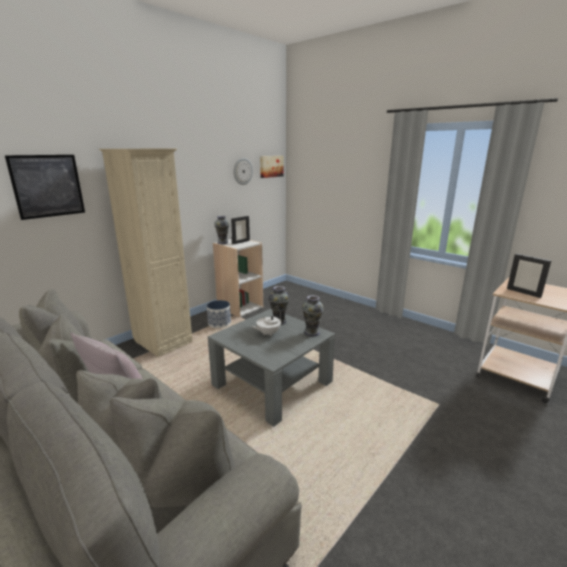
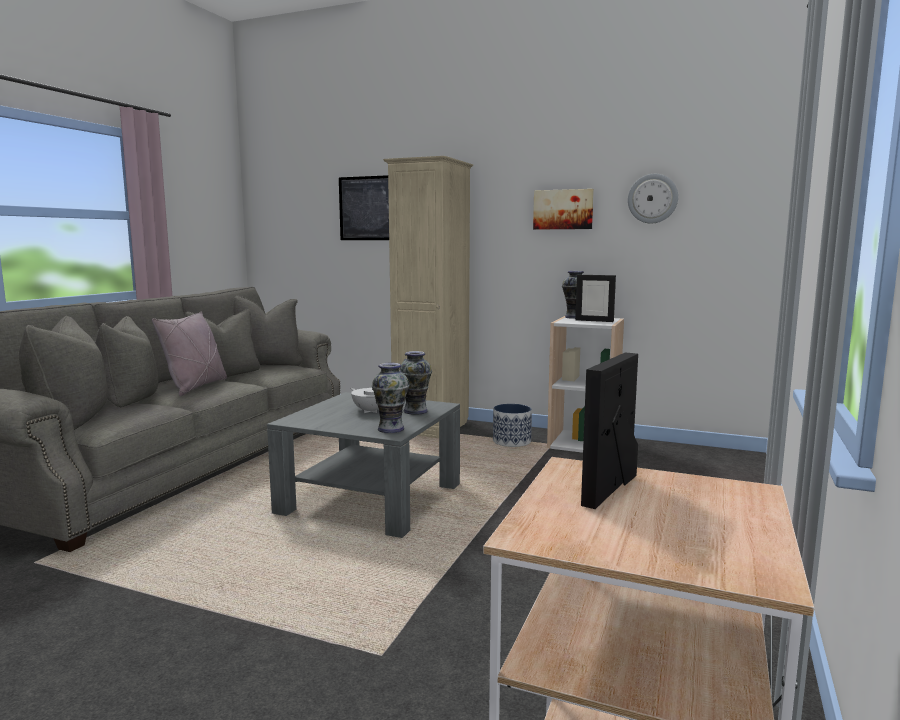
camera: 70 degrees right, 10 degrees down
(271, 166) = (736, 190): picture -> picture (563, 209)

